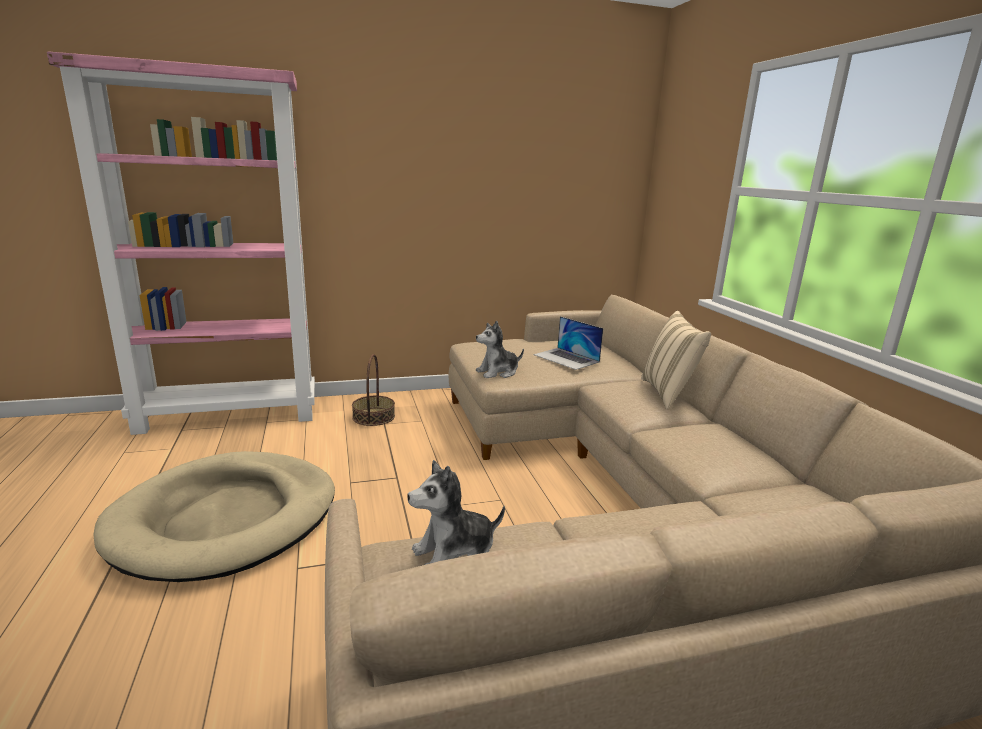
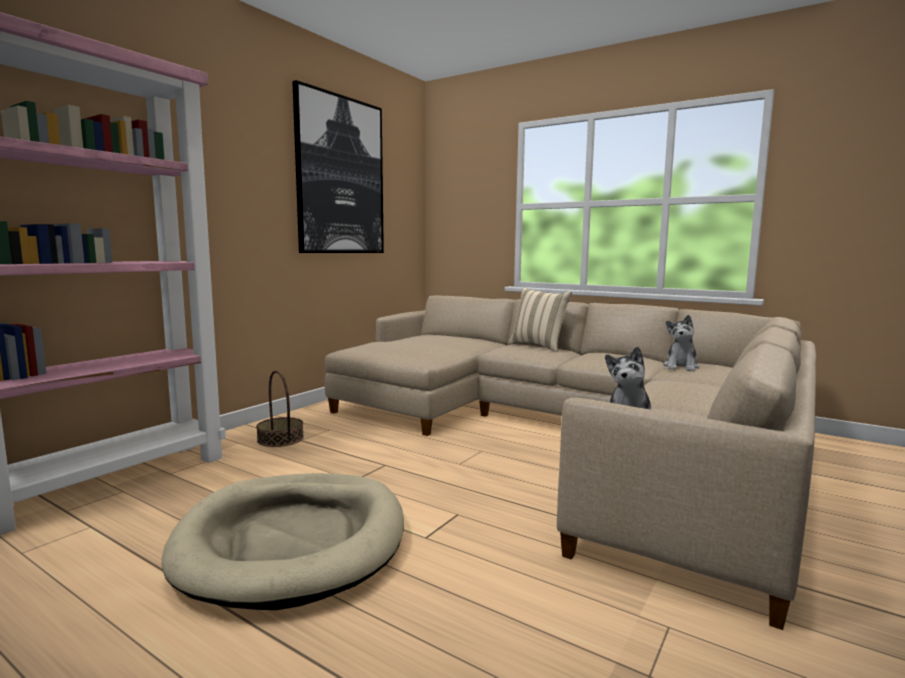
camera: 40 degrees left, 10 degrees down
(498, 372) = (413, 358): plush toy -> plush toy (681, 367)
(510, 150) = (340, 176): none -> picture
(566, 358) = (445, 341): laptop -> none

